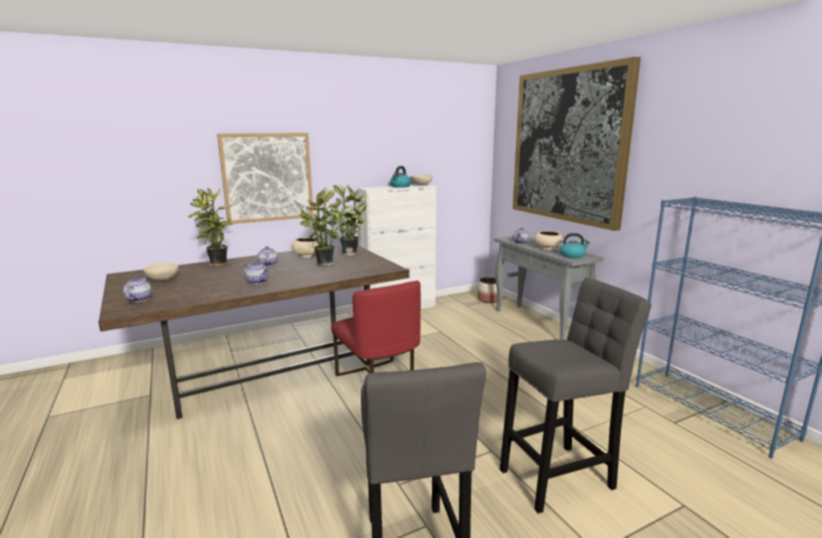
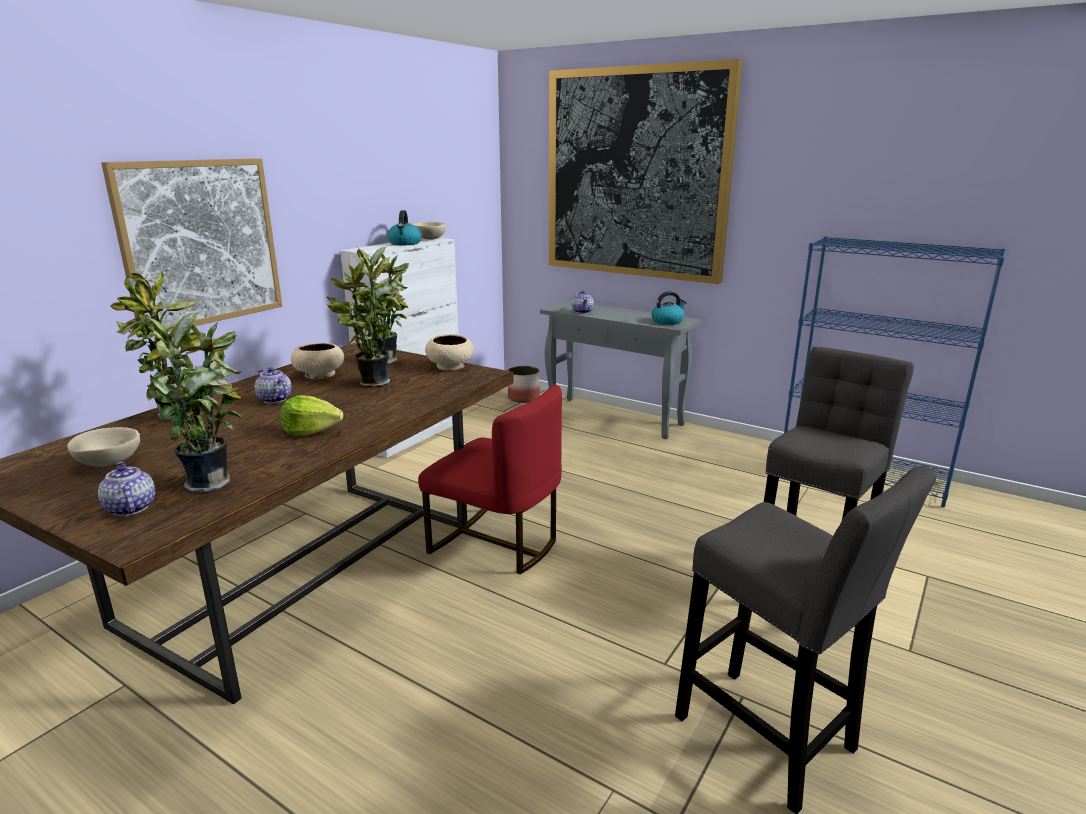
camera: 30 degrees left, 5 degrees up
(183, 295) = (213, 482): none -> potted plant
(257, 281) = (311, 431): teapot -> lettuce
(548, 248) = (626, 315): beige bowl -> beige bowl (451, 366)

